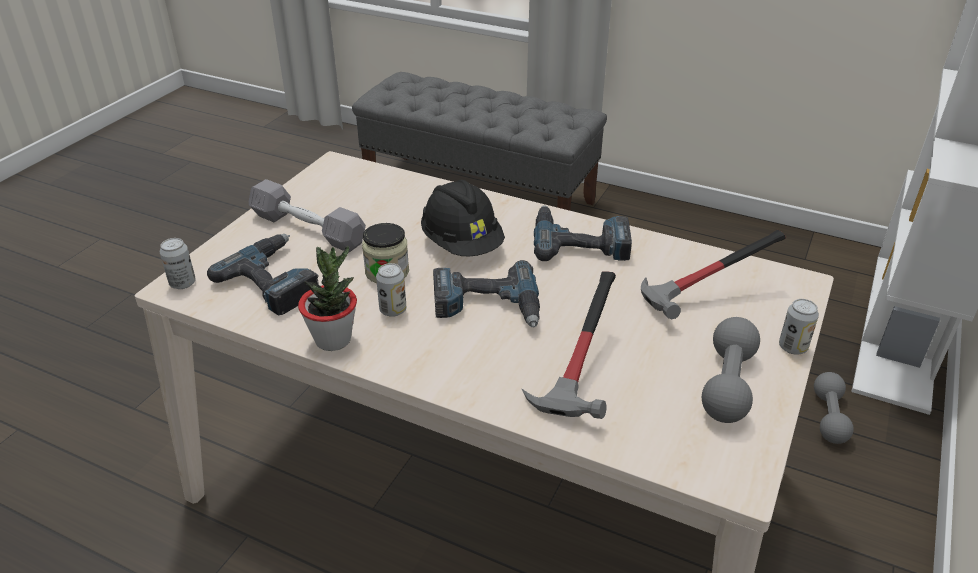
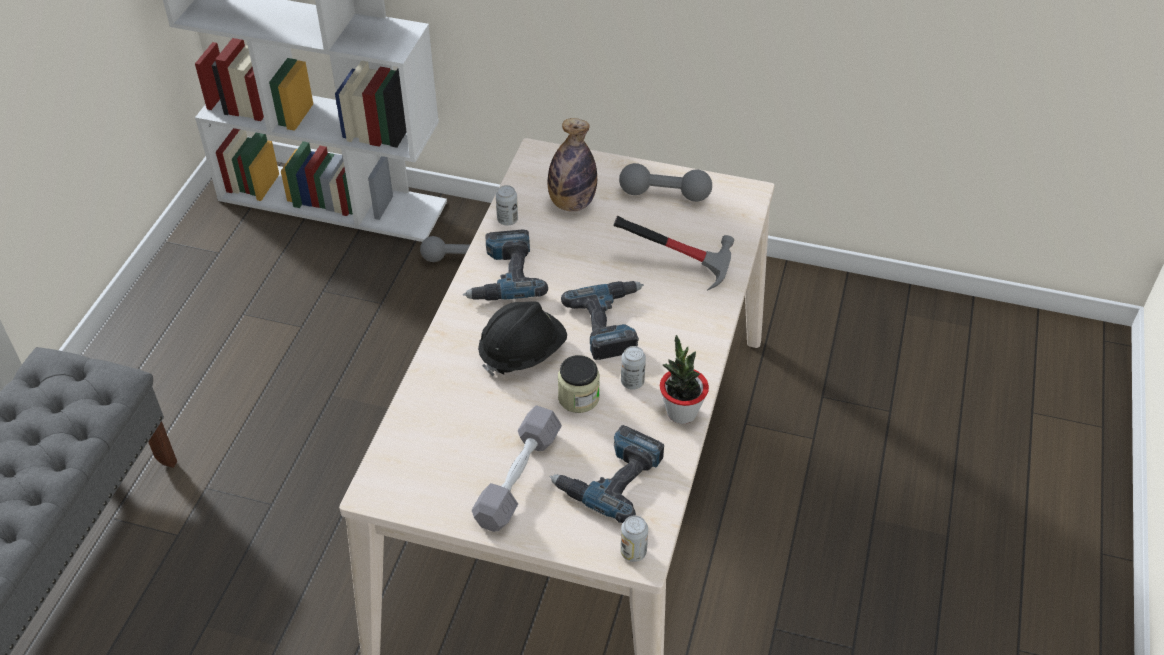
camera: 100 degrees left, 10 degrees up
(702, 300) = (572, 203): hammer -> bottle
(792, 347) = (616, 163): can -> can (507, 220)

